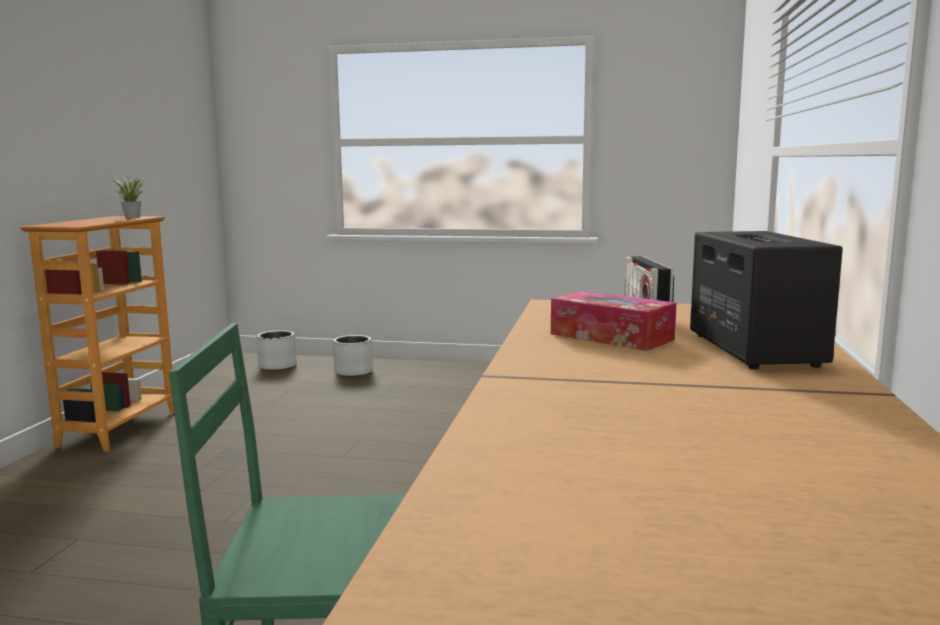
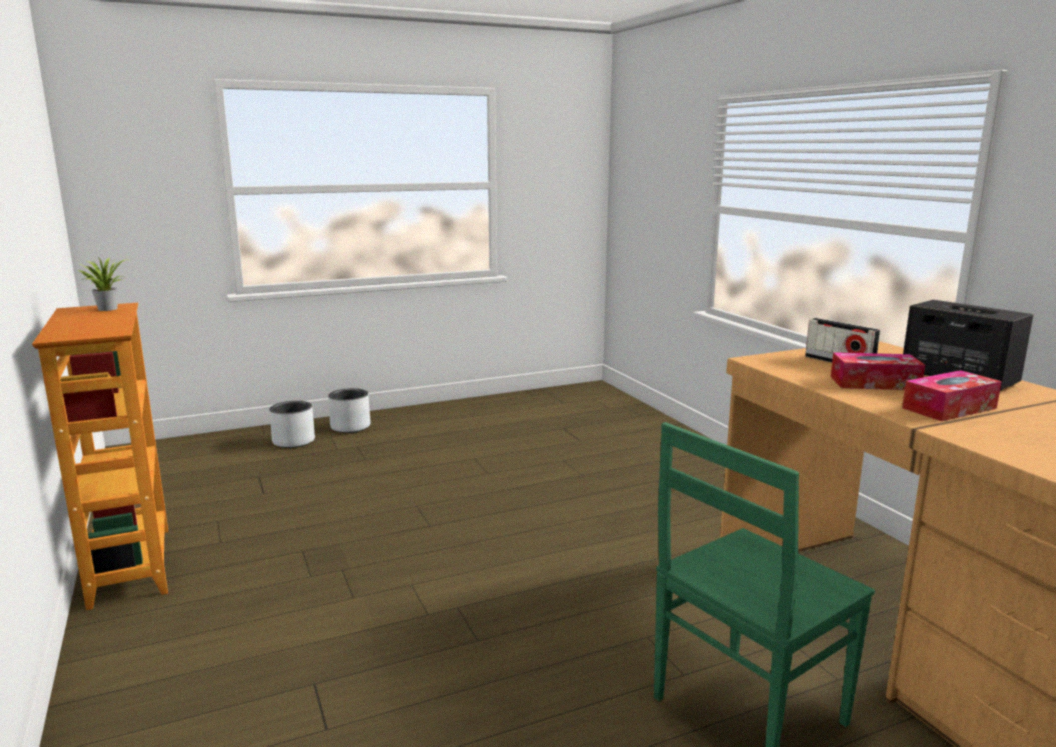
camera: 35 degrees left, 5 degrees up
(277, 366) = (194, 452): grey planter -> grey planter (350, 427)
(610, 369) = (949, 408): none -> tissue box

